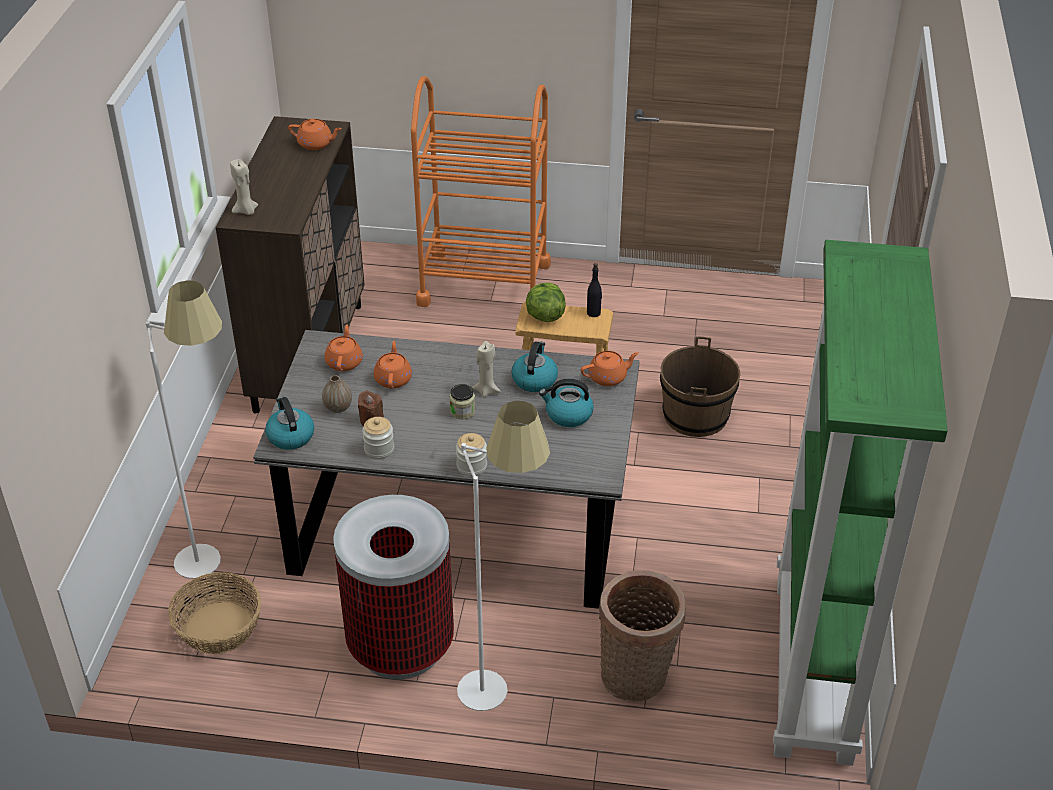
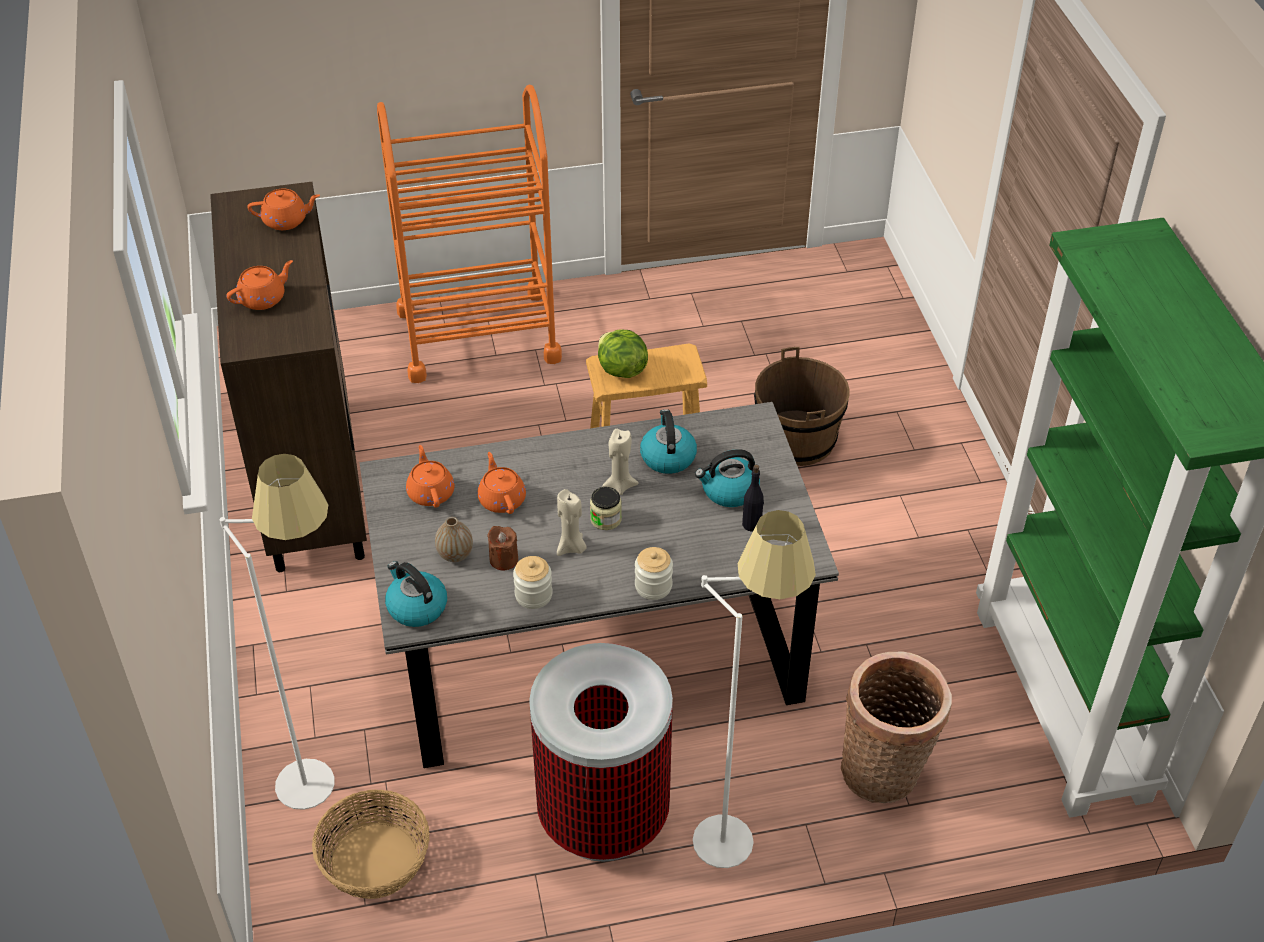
camera: 20 degrees left, 5 degrees up
(246, 211) = (248, 332): beige candle -> beige candle (571, 547)
(594, 313) = (675, 352): black bottle -> black bottle (752, 524)
(608, 377) = (749, 432): orange teapot -> orange teapot (263, 298)

